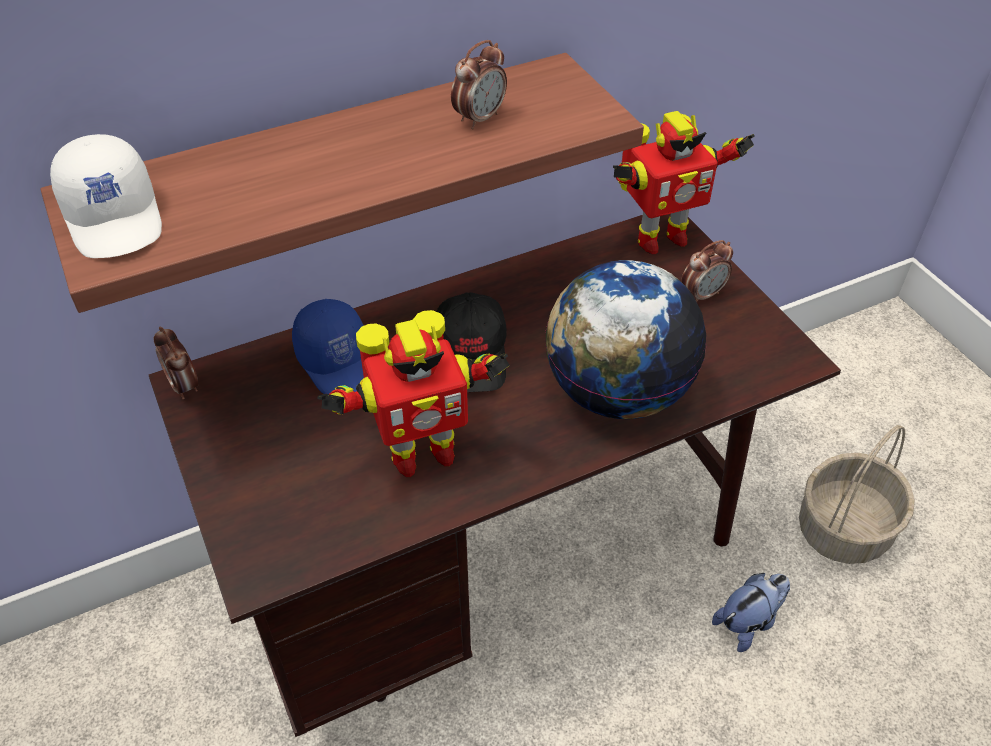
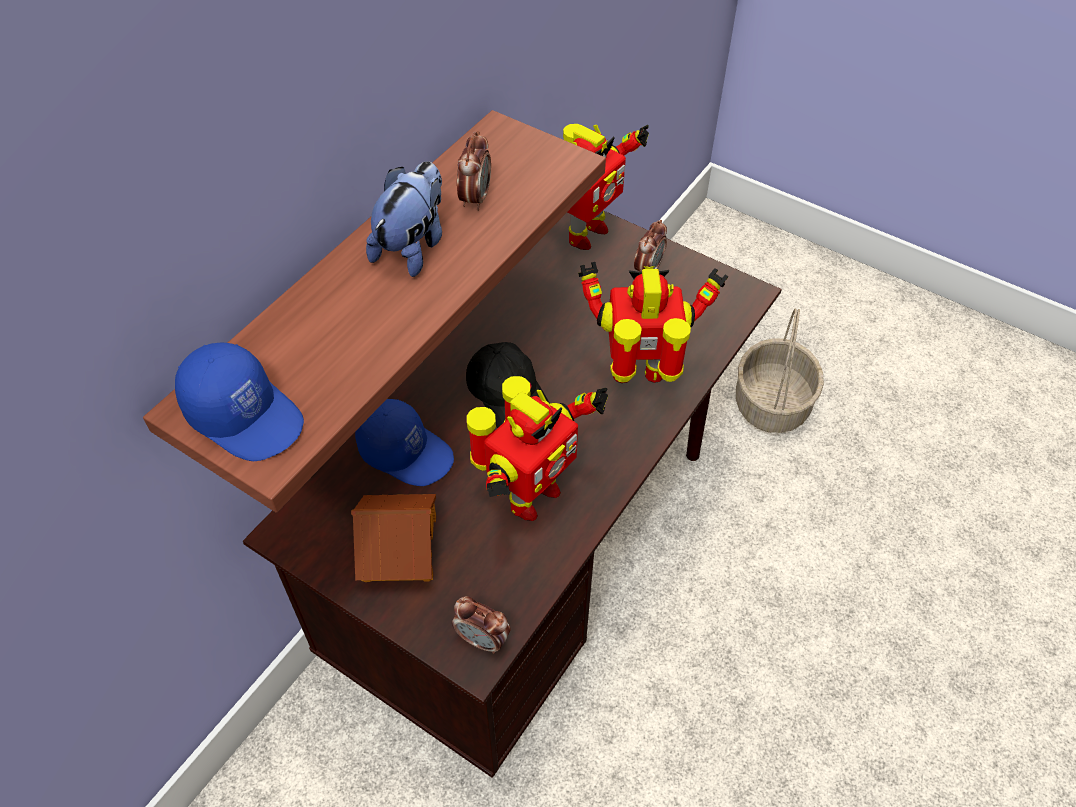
camera: 30 degrees left, 5 degrees up
(116, 218) = (246, 415): white cap -> blue cap
(184, 386) = (286, 535): alarm clock -> alarm clock (482, 639)
(267, 441) = (398, 547): none -> toy house
(616, 392) = (640, 377): globe -> toy robot
(748, 622) = (747, 509): plush toy -> plush toy (413, 246)

